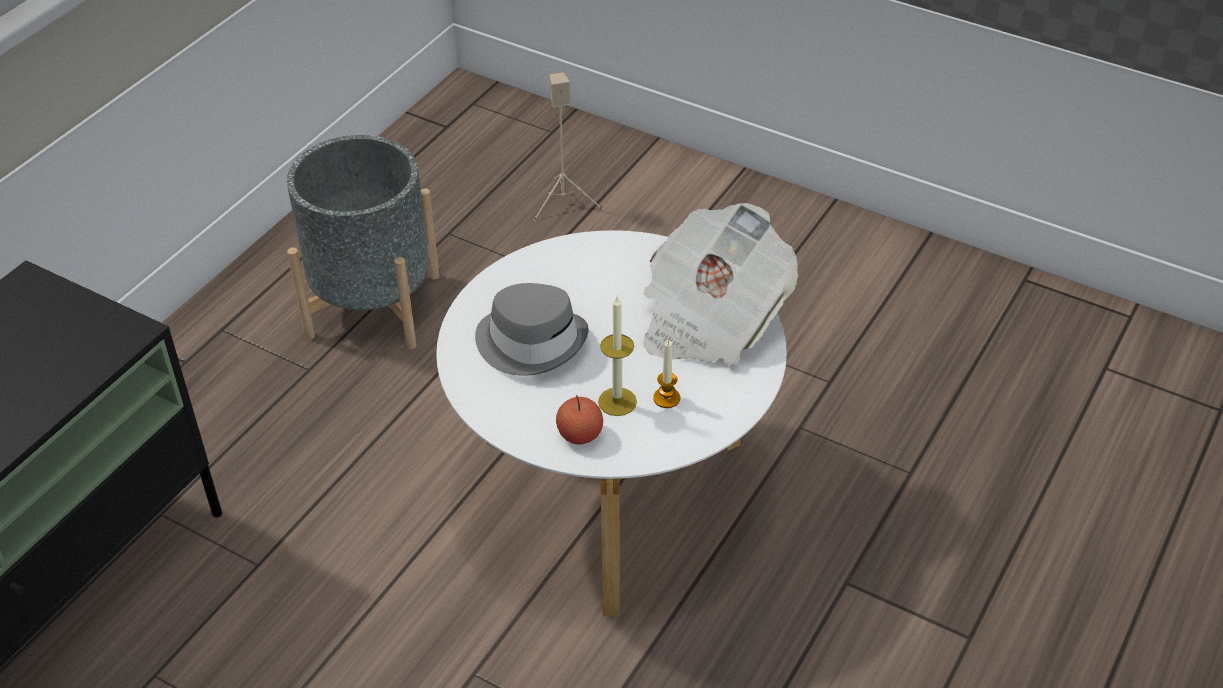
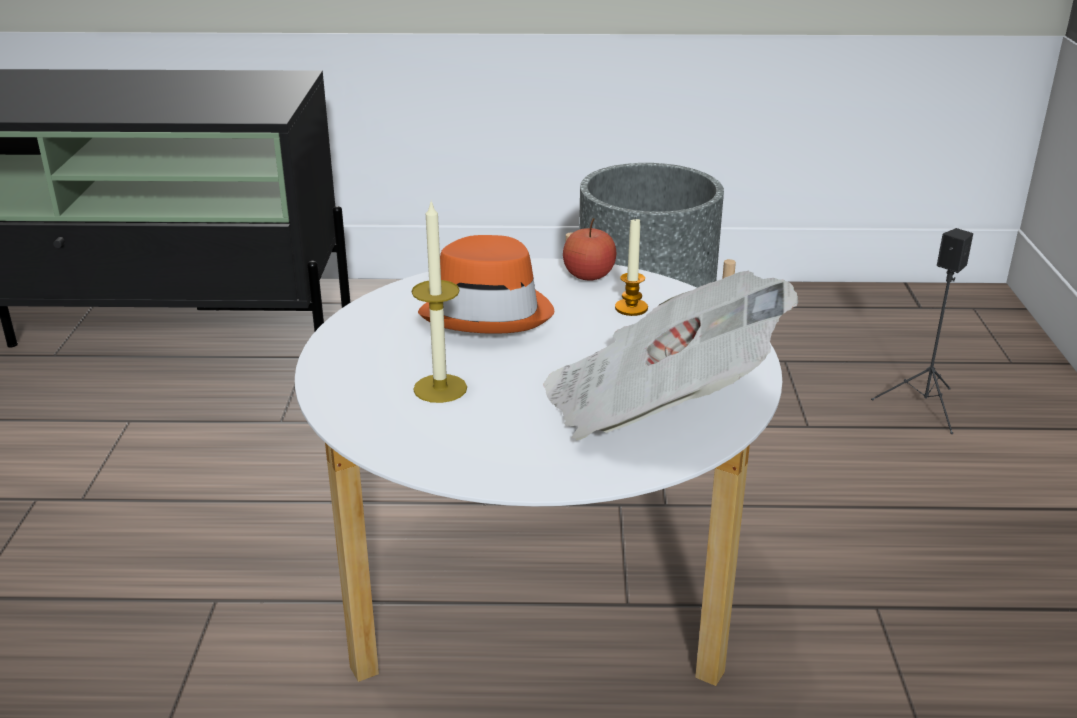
camera: 60 degrees right, 15 degrees down
(531, 342) = (489, 312): grey hat -> orange hat
(564, 202) = (925, 407): beige speaker -> black speaker
(580, 434) = (363, 381): apple -> apple (589, 275)
(666, 398) = (476, 419): candle -> candle (631, 308)

